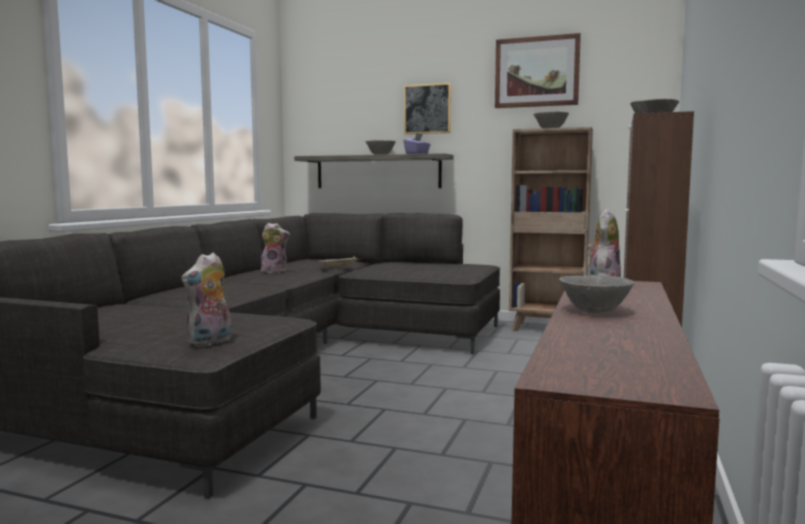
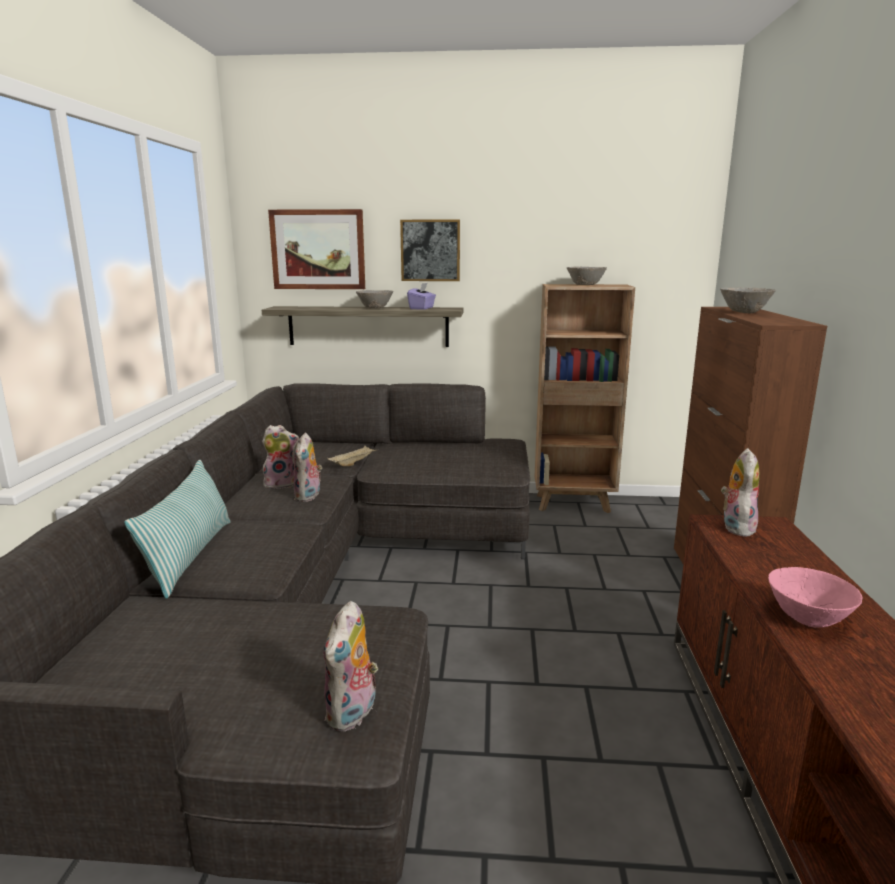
camera: 15 degrees left, 10 degrees up
(176, 291) = (190, 556): none -> pillow
(288, 276) = (309, 496): none -> plush toy
(536, 72) = (564, 212): picture -> picture (318, 249)
(594, 311) = (808, 619): grey bowl -> pink bowl

